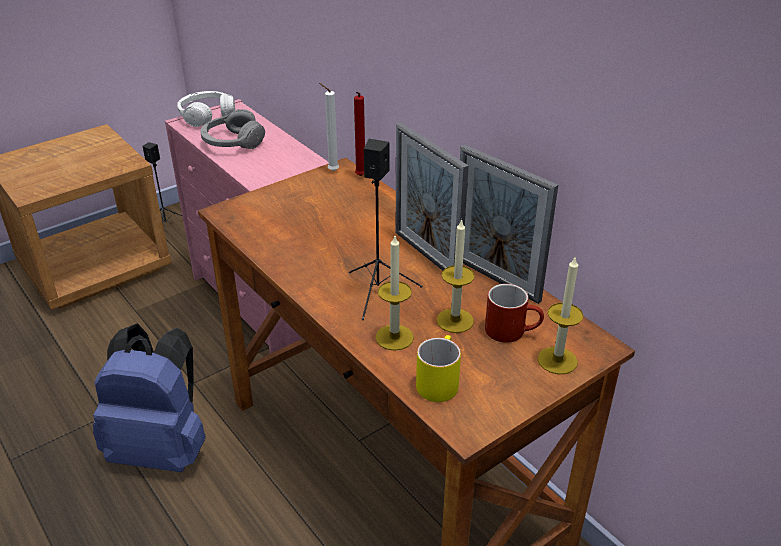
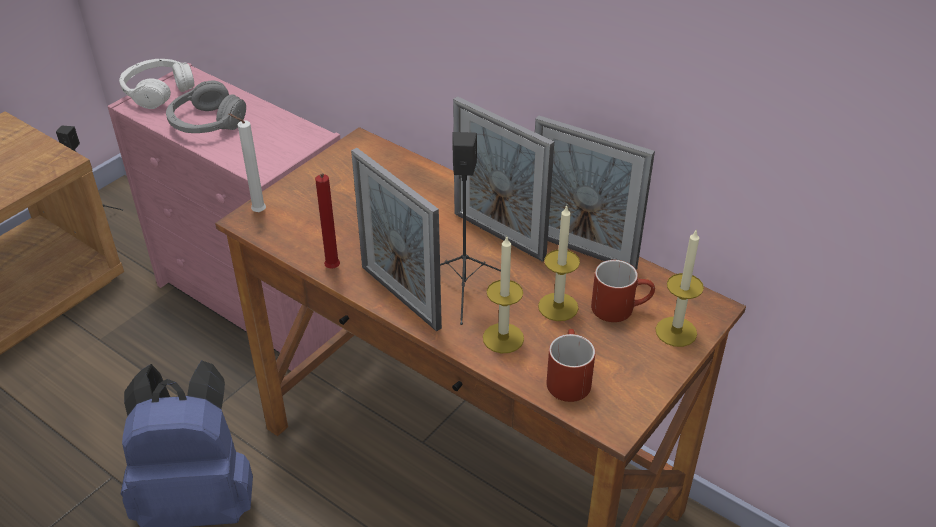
camera: 15 degrees left, 5 degrees up
(320, 289) = (400, 297): none -> picture frame
(331, 171) = (350, 147): white candle -> white candle (256, 212)
(360, 177) = (386, 150): red candle -> red candle (332, 270)
(438, 380) = (566, 377): yellow mug -> red mug

